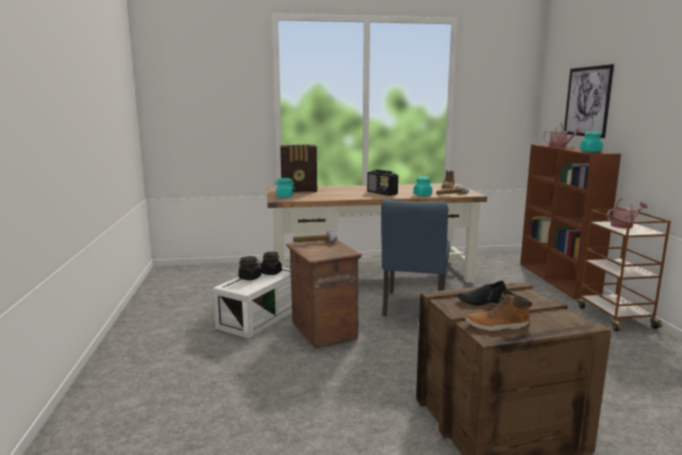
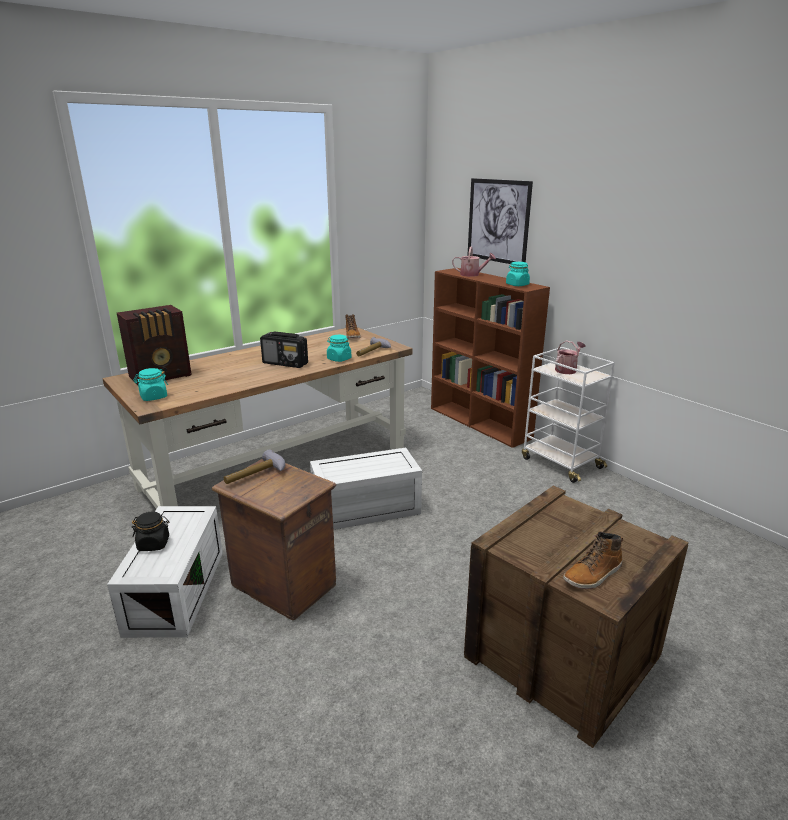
camera: 30 degrees left, 10 degrees up
(271, 273) = (177, 523): black jar -> none
(413, 308) = (365, 510): blue chair -> white storage box
(482, 301) = (541, 534): black shoe -> none
(614, 317) = (560, 462): brown cart -> white cart

